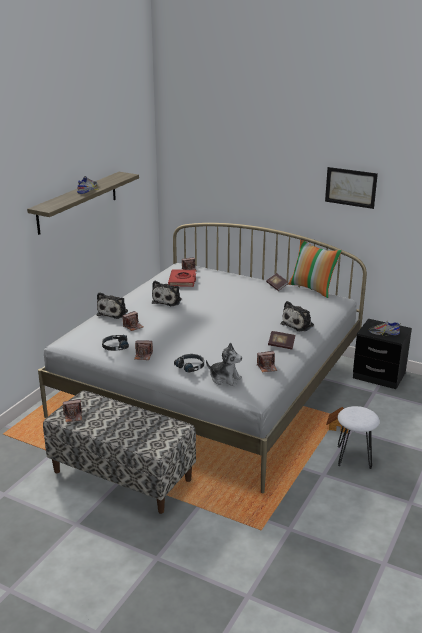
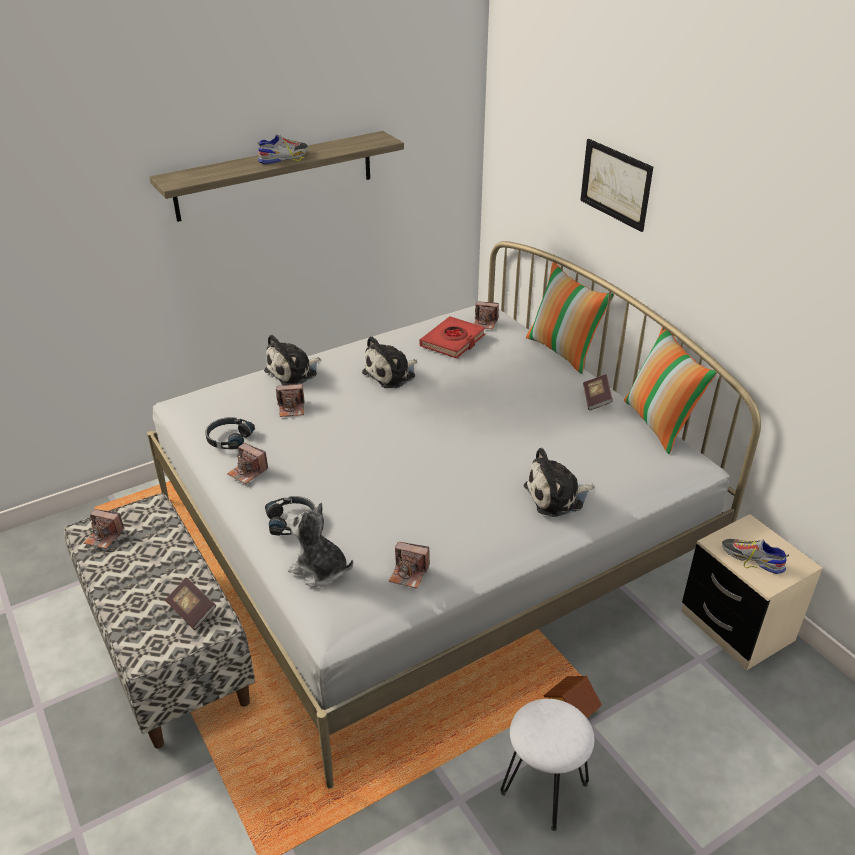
camera: 30 degrees right, 10 degrees up
(225, 379) = (319, 570): plush toy -> plush toy turned 150 degrees clockwise
(240, 272) = (563, 351): none -> pillow
(281, 345) = (481, 532): book -> book (192, 610)
(350, 187) = (764, 250): picture -> picture (615, 184)
(379, 376) = (736, 626): black nightstand -> beige nightstand

